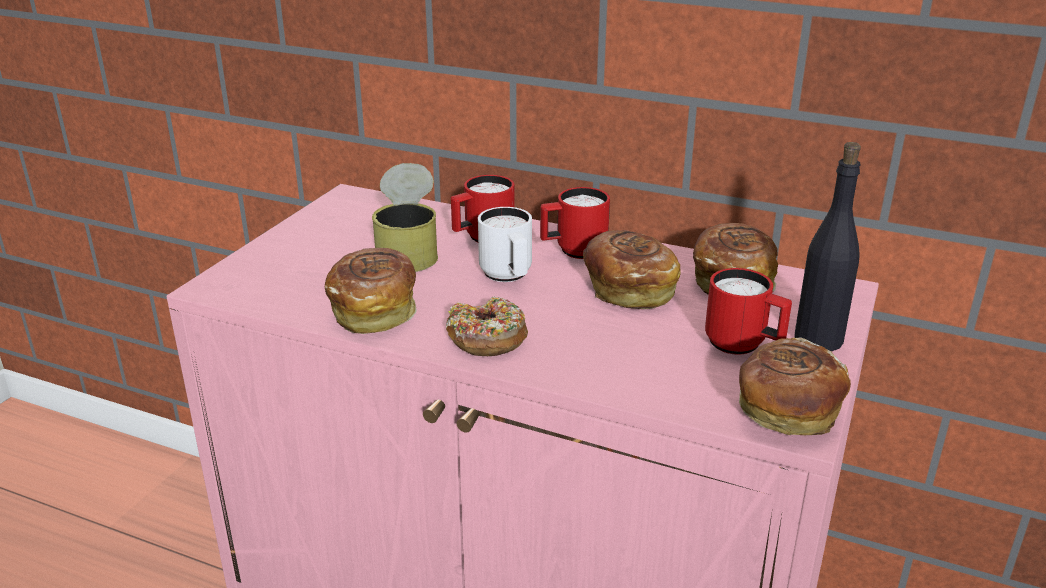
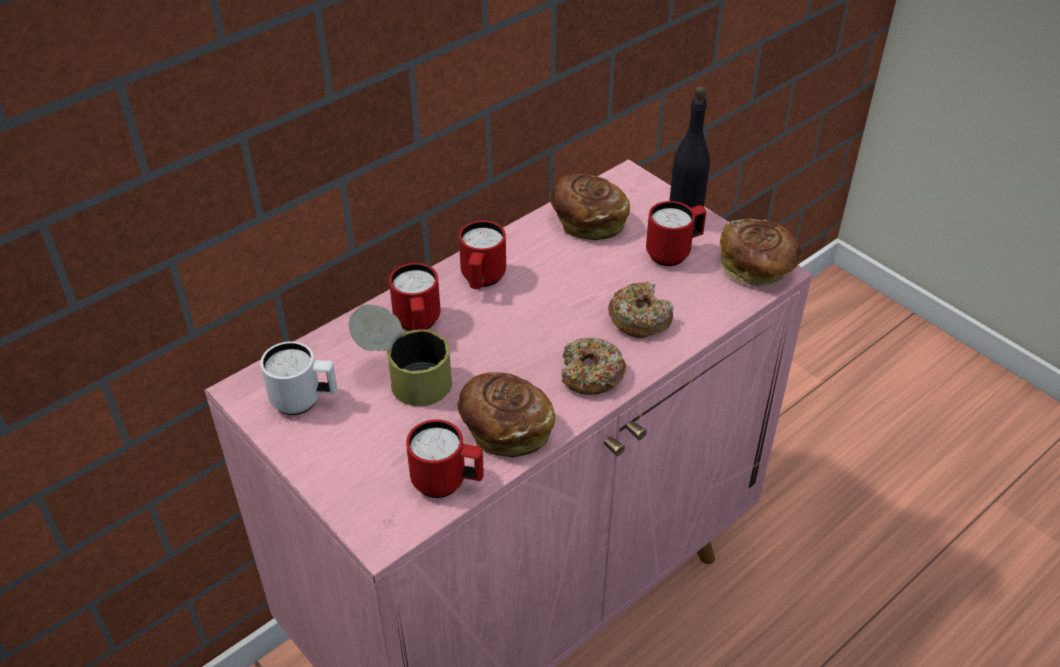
camera: 65 degrees left, 15 degrees up
(287, 300) = (447, 483): none -> red mug
(508, 277) = (500, 332): white mug -> white mug (304, 401)
(603, 348) = (639, 318): none -> donut
(628, 289) = (563, 274): bread -> none

